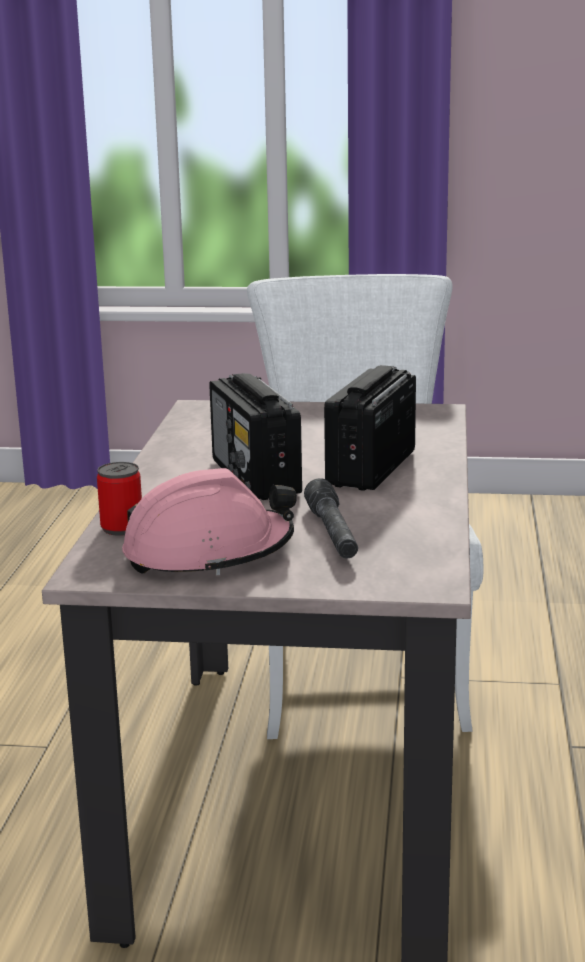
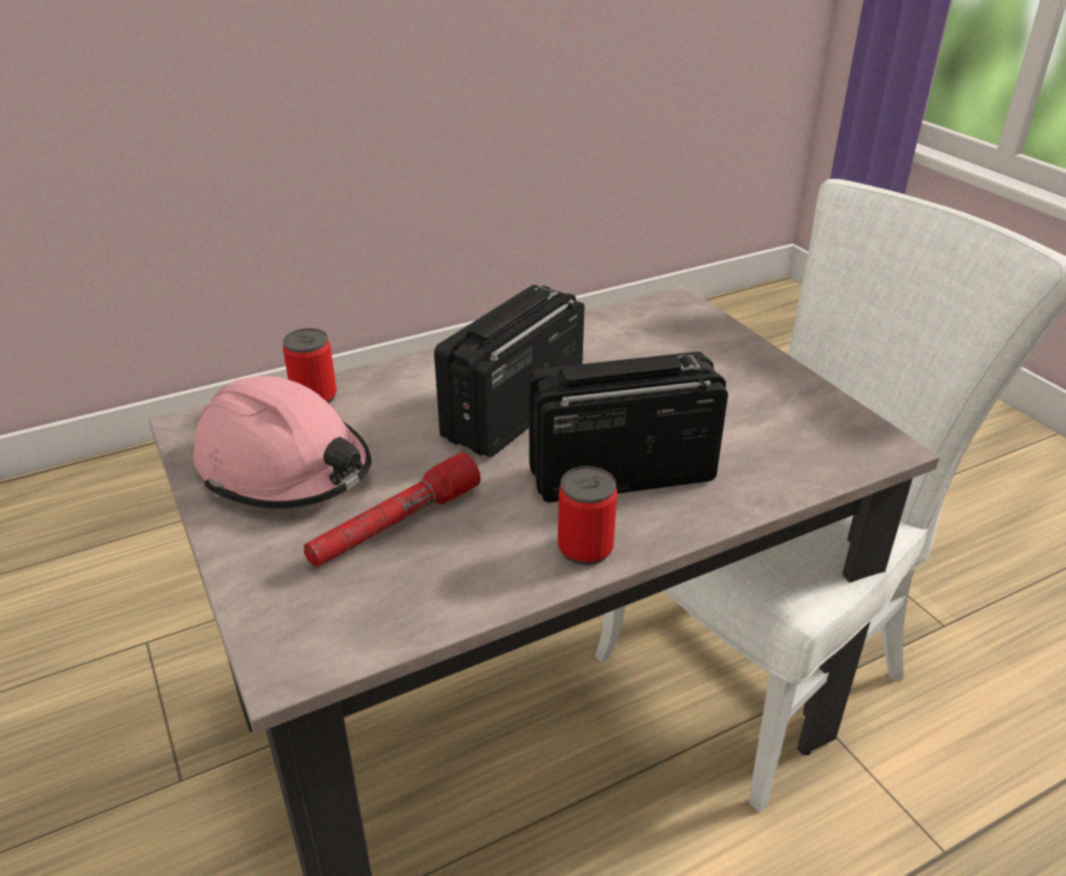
camera: 55 degrees right, 15 degrees up
(332, 534) = (395, 525): grey flashlight -> red flashlight
(430, 493) = (585, 548): none -> can

